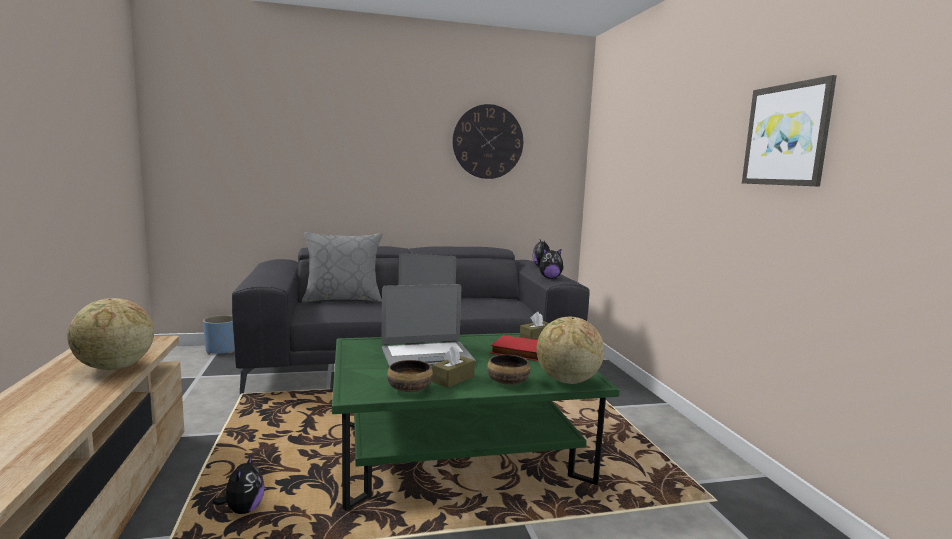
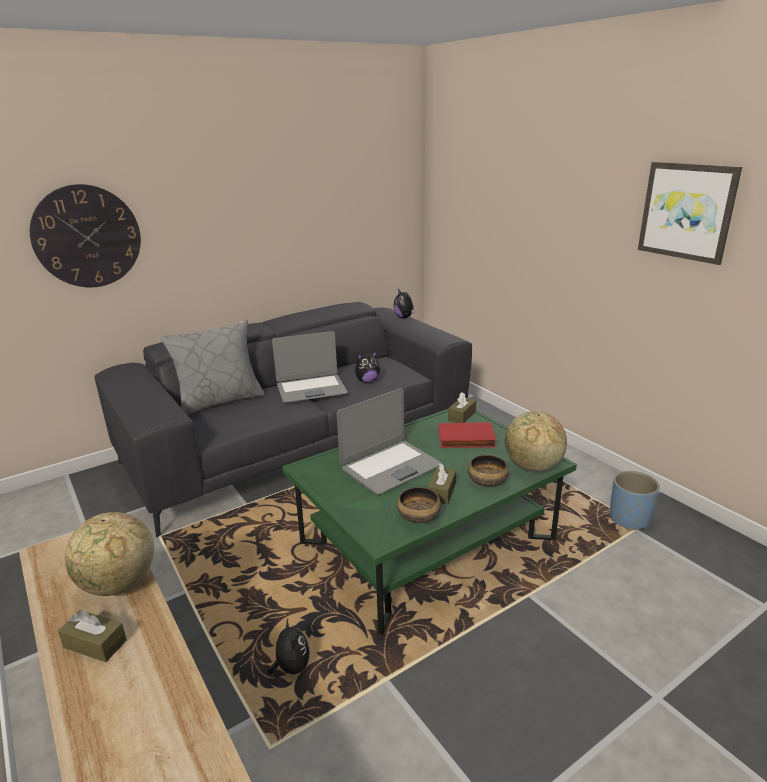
camera: 20 degrees left, 15 degrees up
(47, 393) = (95, 644): none -> brown tissue box
(222, 350) = (75, 483): blue planter -> blue planter (629, 518)
(488, 142) = (327, 185): wall clock -> wall clock (87, 237)
(550, 278) = (430, 336): plush toy -> plush toy (367, 381)

